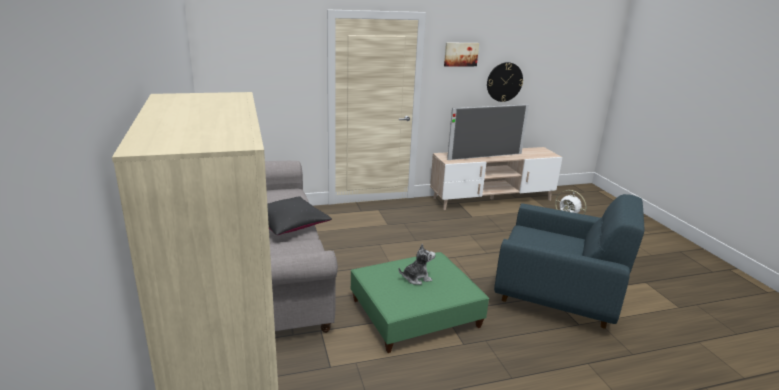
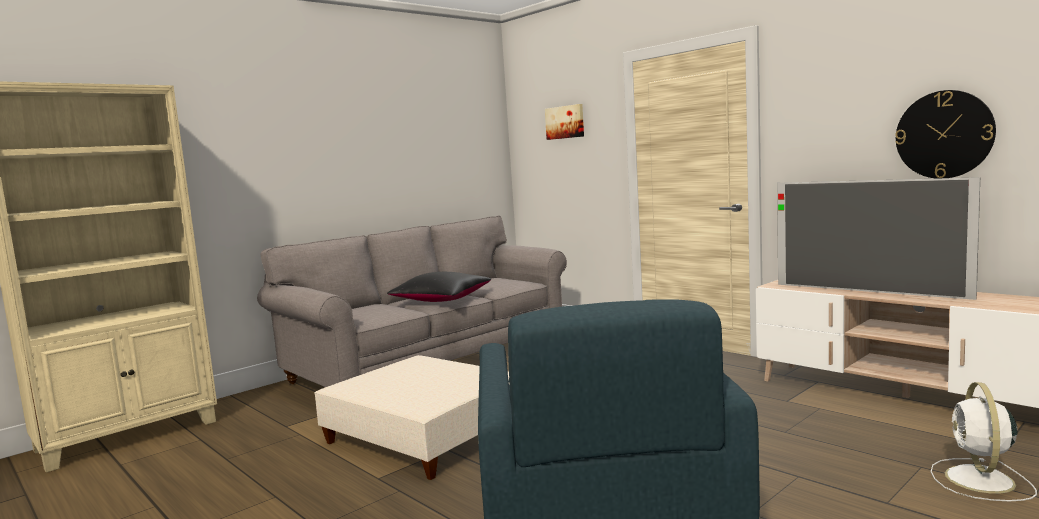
camera: 65 degrees right, 15 degrees down
(414, 313) = (425, 435): green ottoman -> beige ottoman
(416, 278) = (429, 379): plush toy -> none
(460, 54) = (830, 87): picture -> picture (565, 122)

